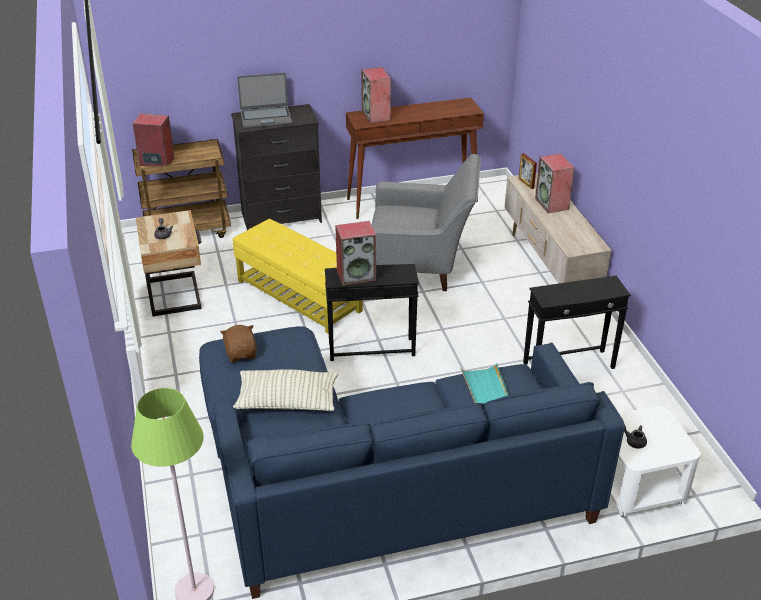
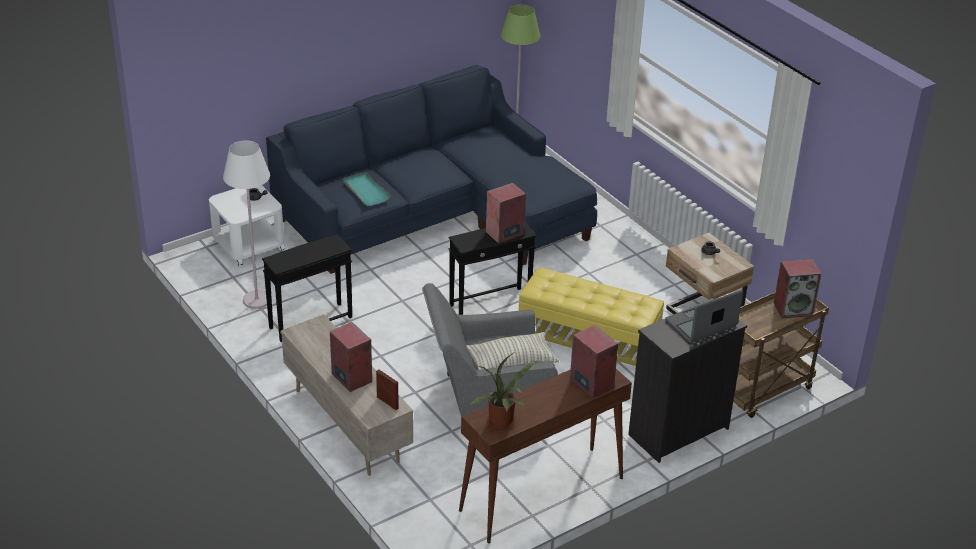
camera: 160 degrees right, 0 degrees up
(241, 353) = (558, 181): brown plush toy -> none
(287, 401) = (502, 158): pillow -> pillow (511, 363)
(456, 105) = (502, 423): none -> potted plant
(627, 403) = (256, 300): none -> white floor lamp

